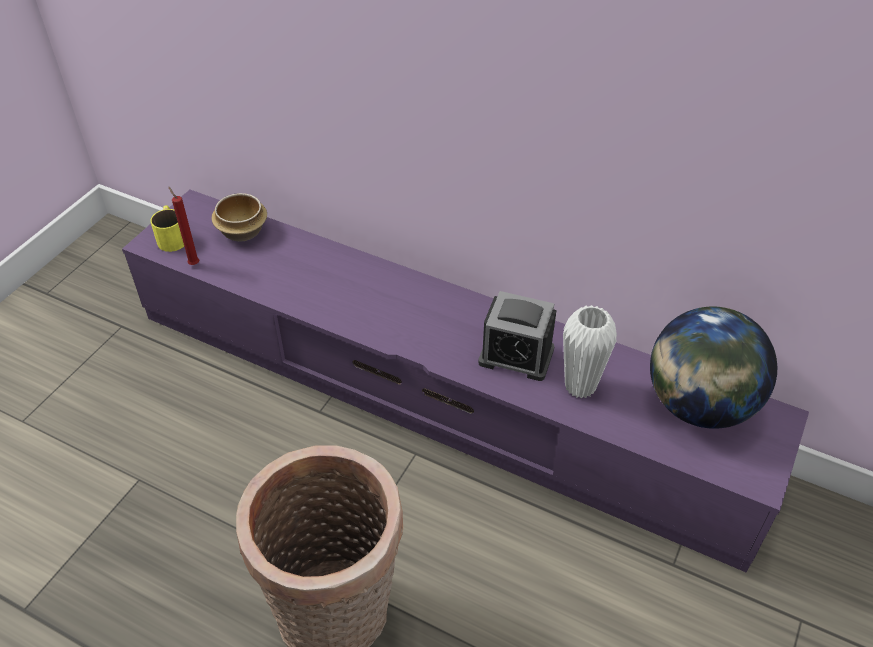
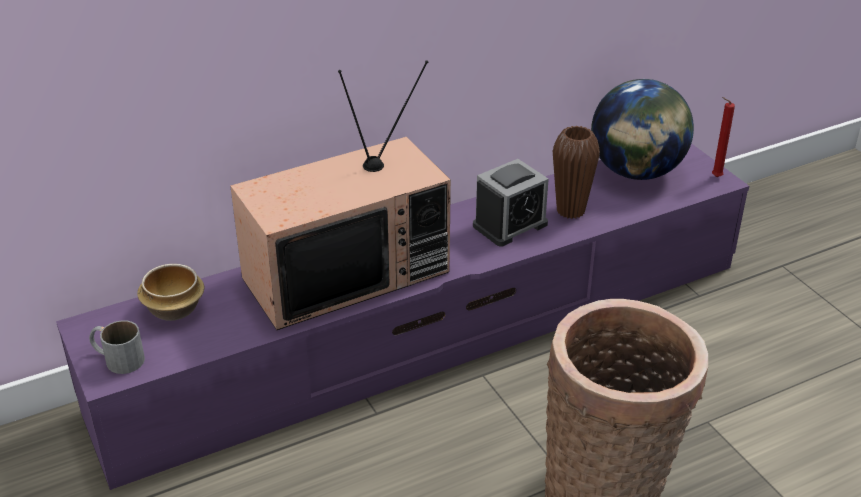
camera: 55 degrees left, 10 degrees down
(172, 236) = (117, 358): yellow mug -> grey mug
(193, 263) = (179, 358): red candle -> red candle (714, 177)
(359, 292) = (347, 272): none -> television
(580, 386) = (570, 211): white vase -> brown vase

